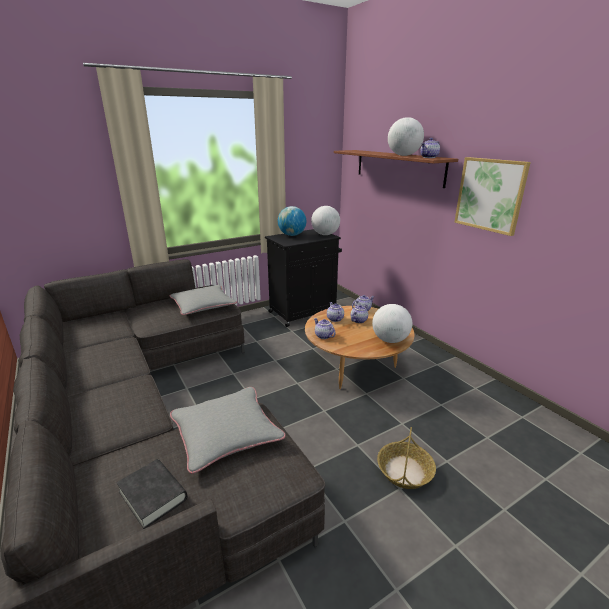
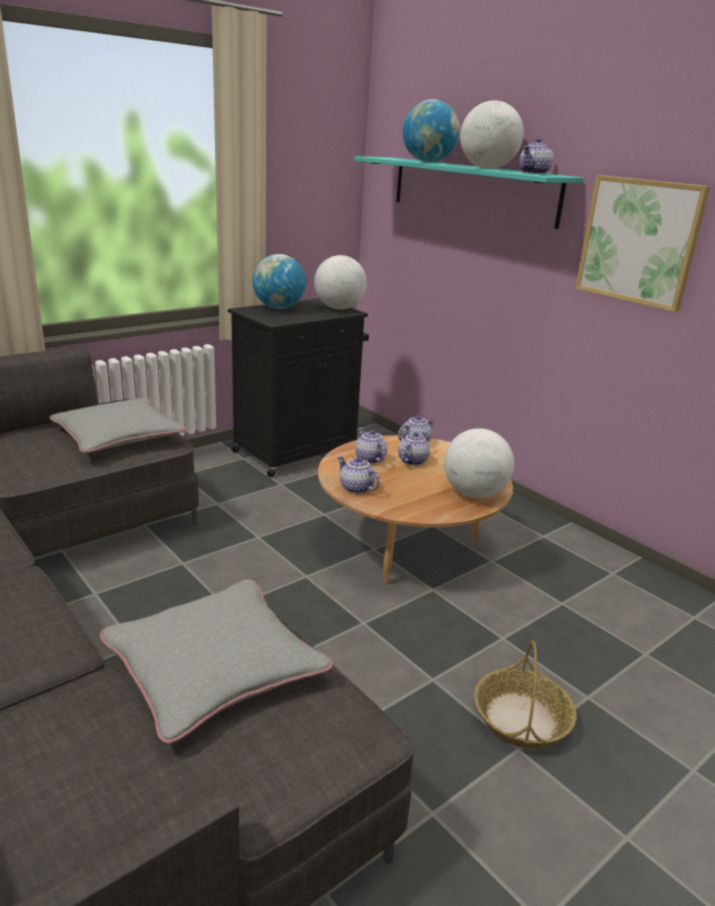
camera: 10 degrees left, 0 degrees up
(153, 495) = (94, 792): black book -> none
(372, 153) = (428, 162): none -> globe
(398, 167) = (472, 190): brown shelf -> turquoise shelf

